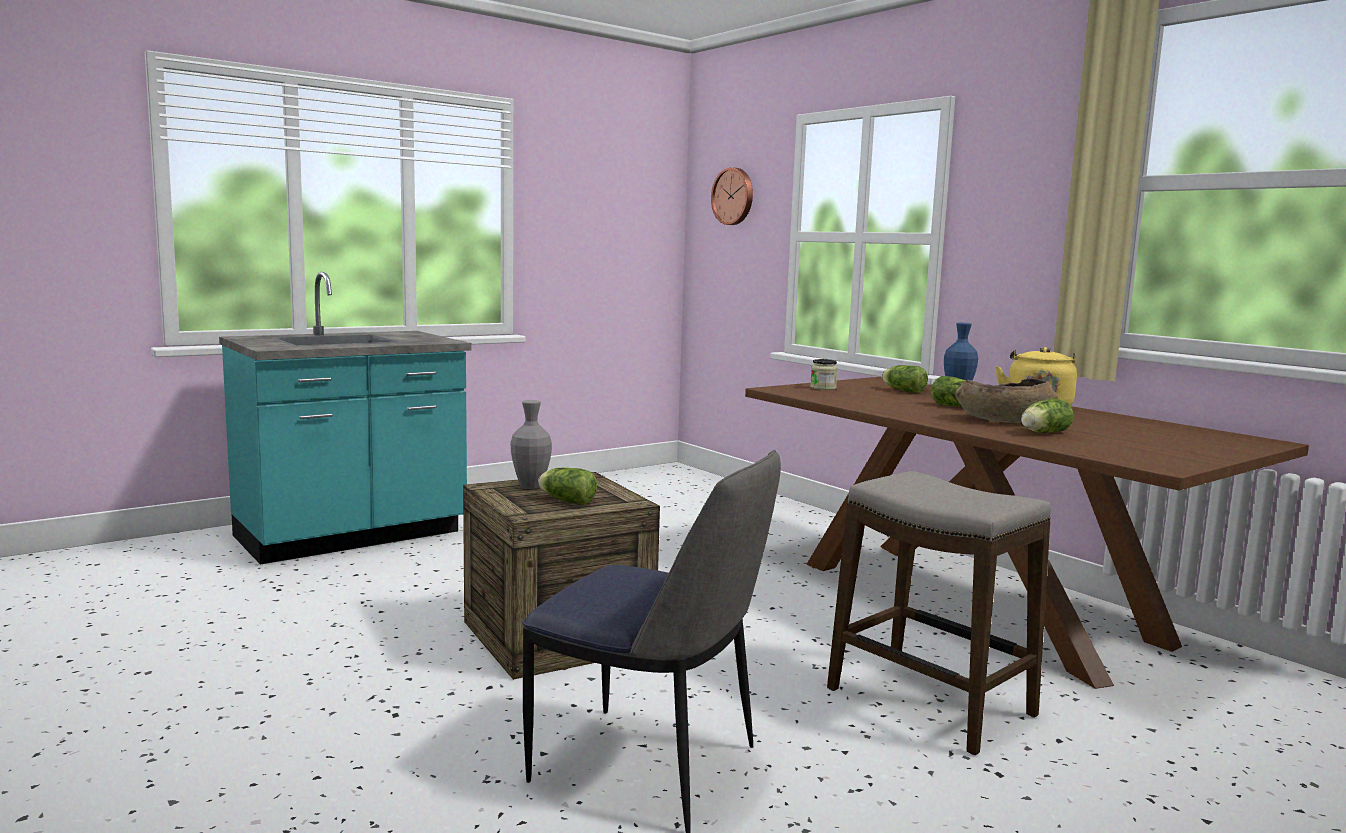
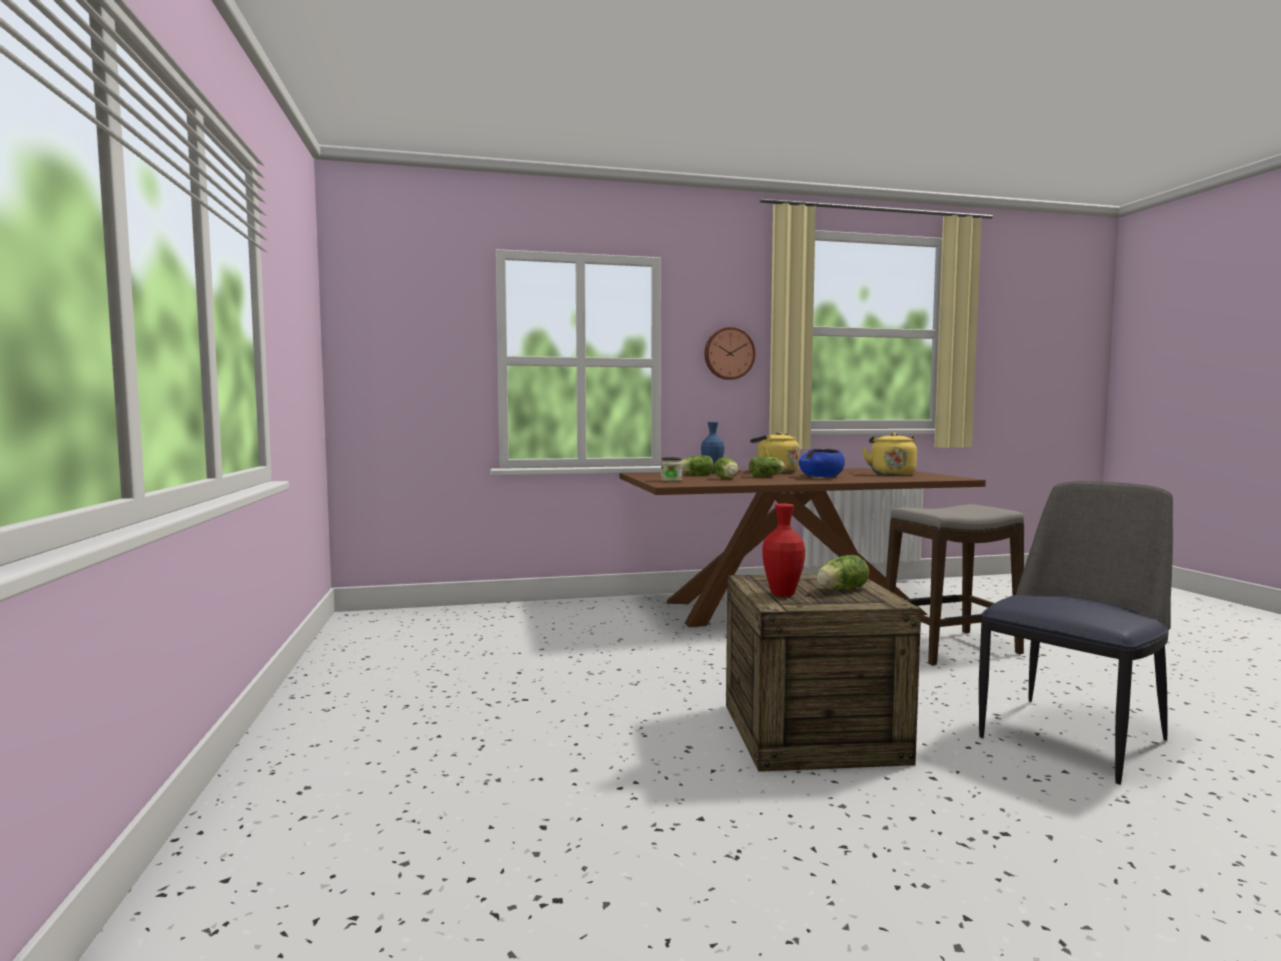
camera: 65 degrees left, 5 degrees down
(352, 536) = (357, 818): turquoise counter -> none
(530, 487) = (782, 594): grey vase -> red vase
(734, 196) = (409, 319): wall clock -> wall clock (728, 353)
(1003, 420) = (821, 477): brown bowl -> blue bowl
(1042, 433) = (864, 477): lettuce -> lettuce (727, 479)
(1144, 442) = (891, 474): none -> yellow kettle

